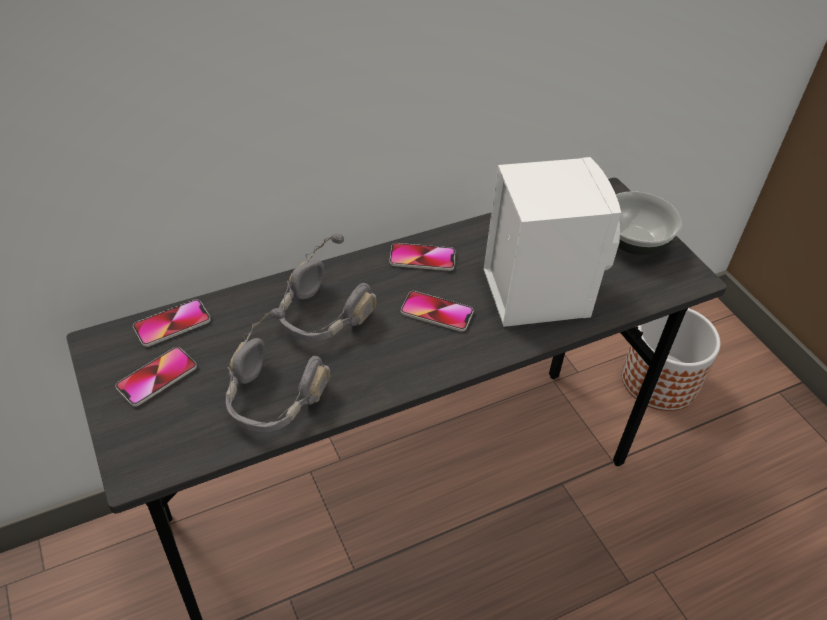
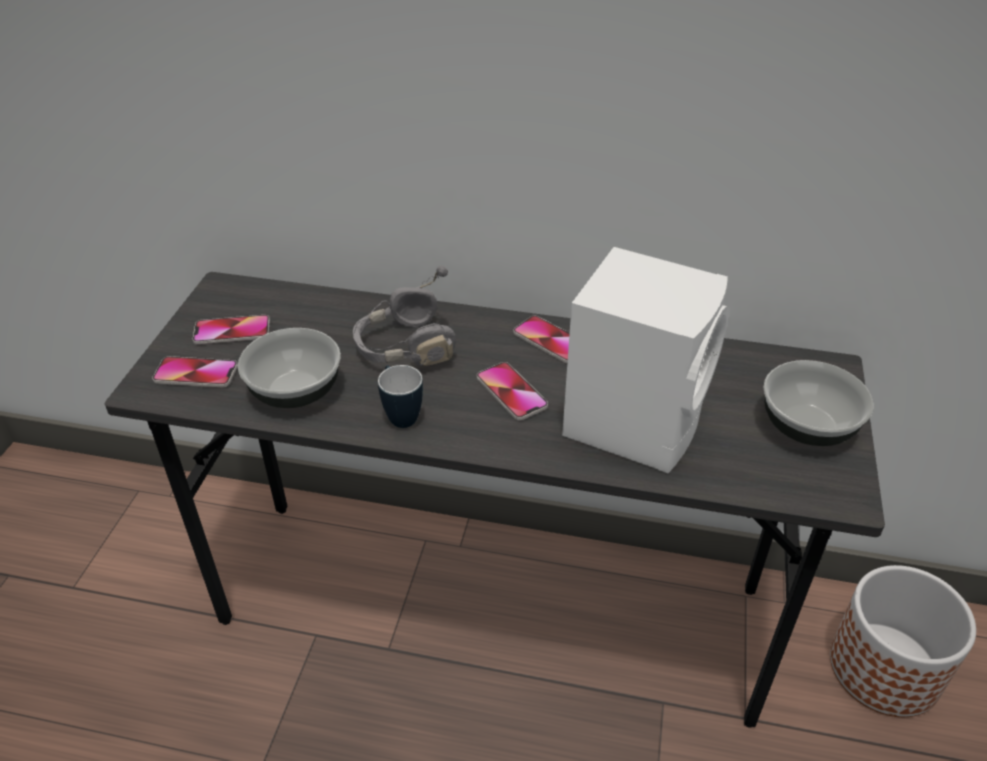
camera: 40 degrees right, 5 degrees down
(172, 324) = (285, 298): phone -> phone (196, 373)
(272, 400) = (294, 391): grey headphones -> bowl
(376, 373) = (400, 414): none -> mug

